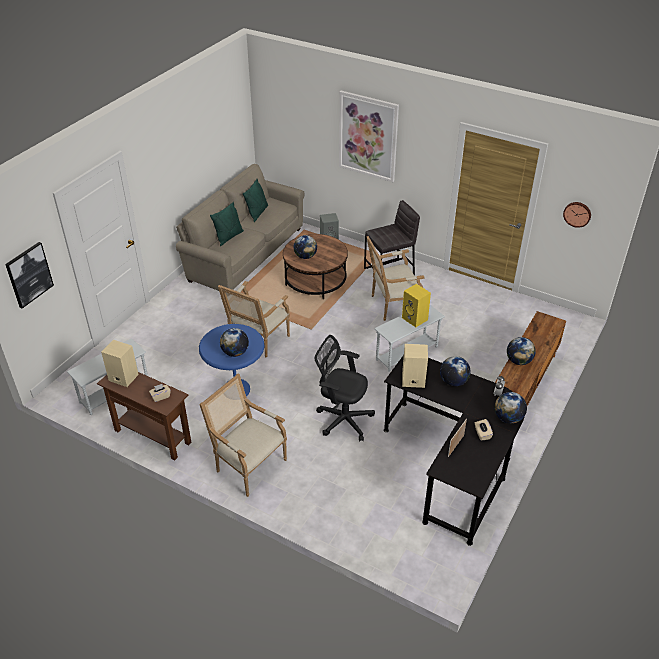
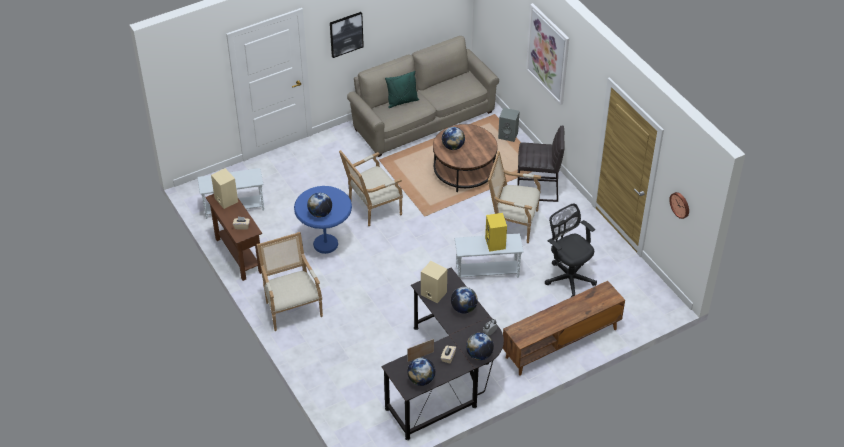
camera: 30 degrees right, 5 degrees up
(29, 274) = (190, 91): picture -> picture (346, 34)
(257, 213) = (445, 85): green pillow -> none
(342, 419) = (389, 304): black office chair -> black office chair (568, 278)
(518, 361) = (547, 316): globe -> globe (421, 380)

